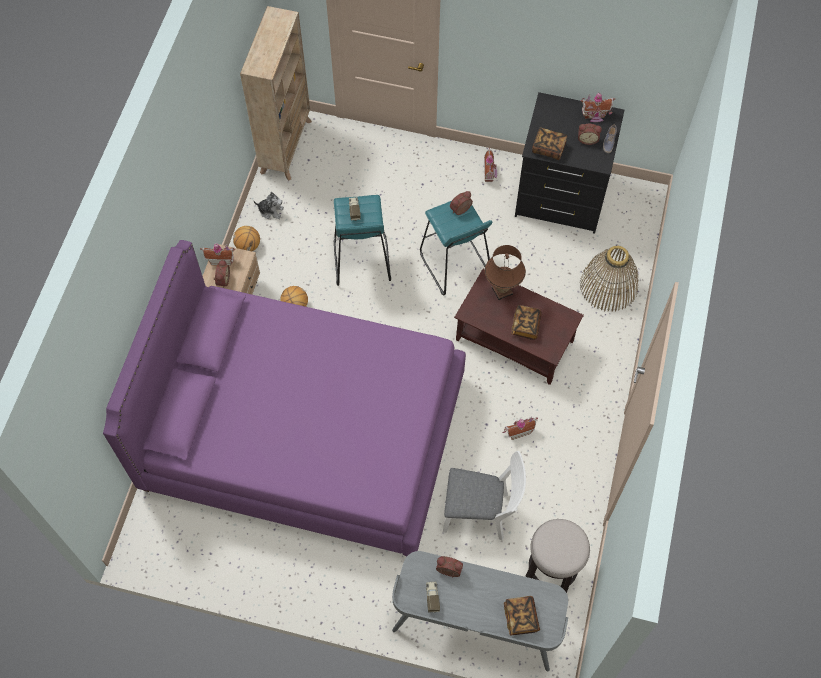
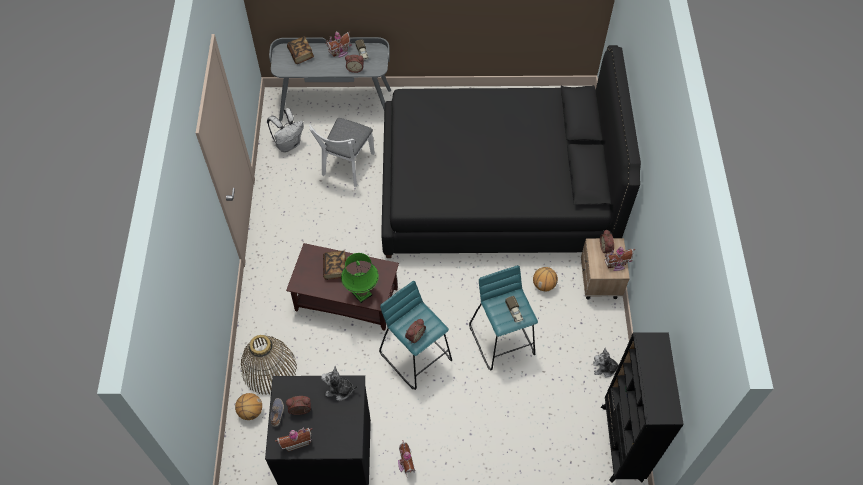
camera: 165 degrees right, 5 degrees down
(248, 246) = (609, 329): basketball -> basketball (250, 411)
(286, 146) = (621, 443): beige bookcase -> black bookcase
(304, 433) = (495, 191): purple bed -> black bed
(481, 513) = (346, 167): white chair -> white chair turned 60 degrees counterclockwise
(502, 291) = (362, 294): brown table lamp -> green table lamp
(518, 431) = (330, 228): toy house -> toy house (340, 52)
(548, 148) = (339, 390): book -> plush toy
(551, 570) = (289, 144): stool -> white backpack

